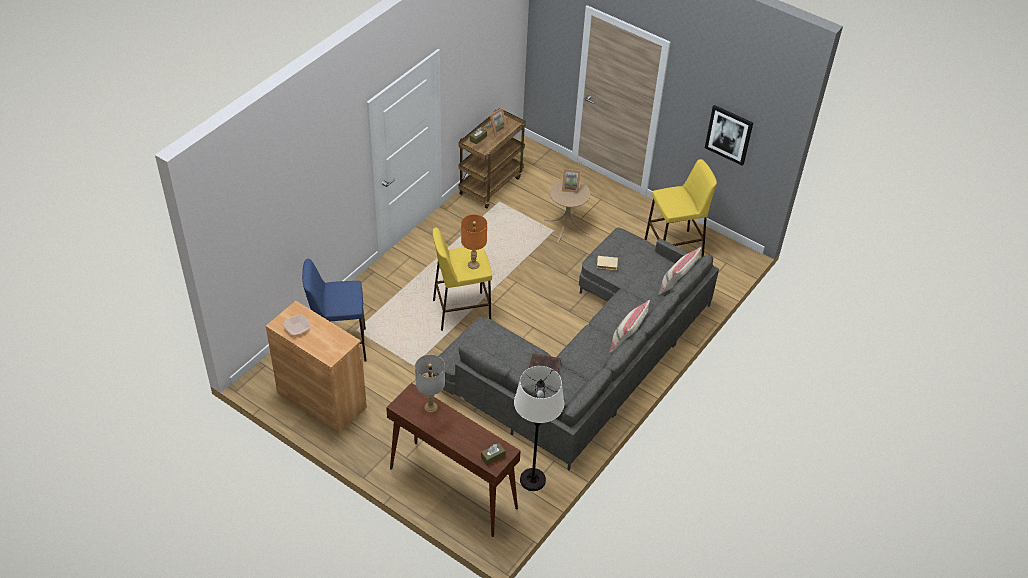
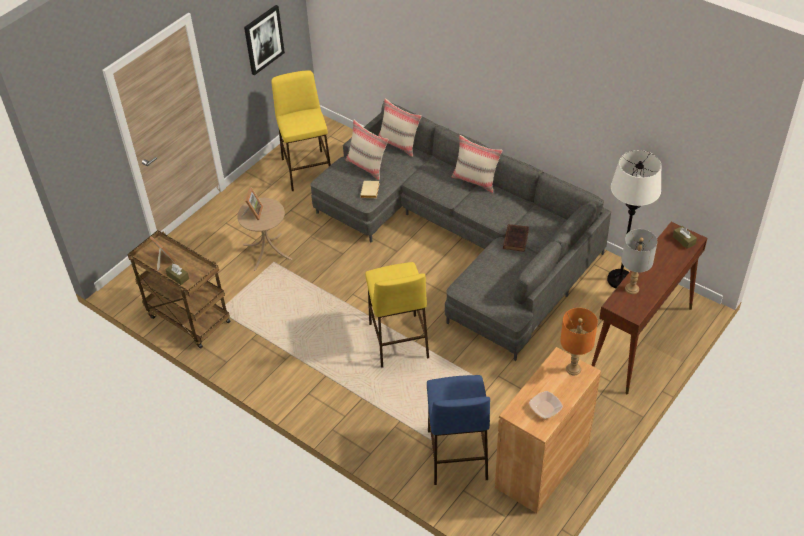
camera: 85 degrees left, 0 degrees up
(473, 265) = (402, 274): orange table lamp -> orange table lamp (573, 369)
(641, 262) = (367, 166): none -> beige pillow

